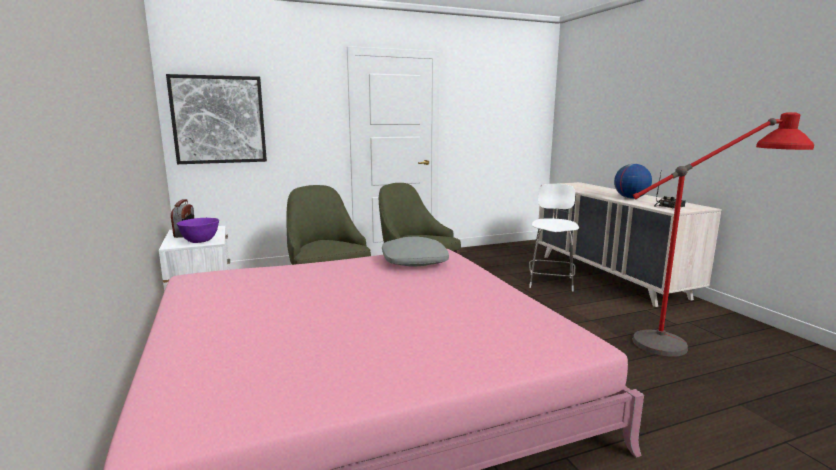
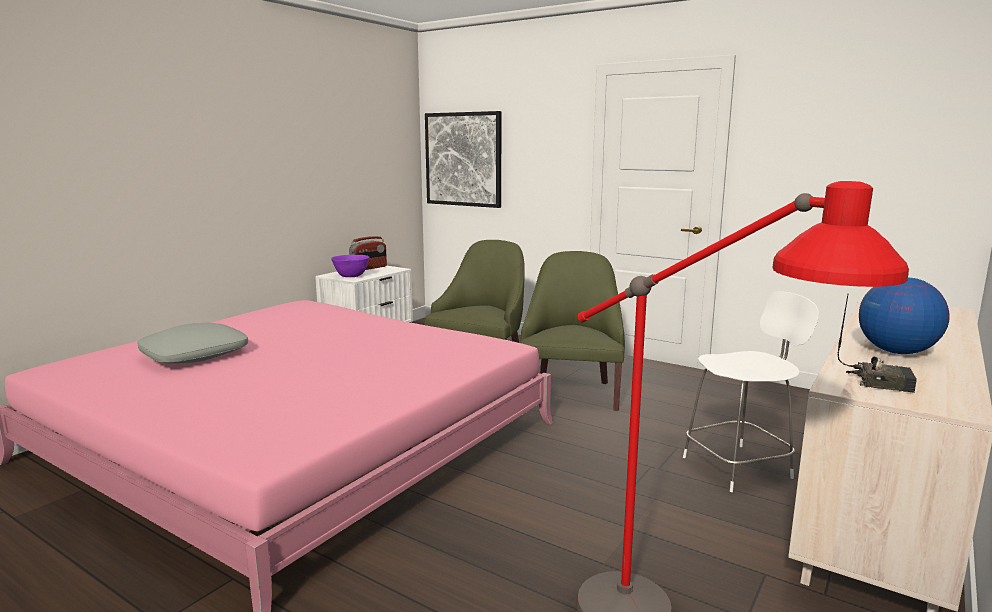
camera: 55 degrees right, 0 degrees up
(413, 261) = (451, 344): grey pillow -> grey pillow (195, 355)

